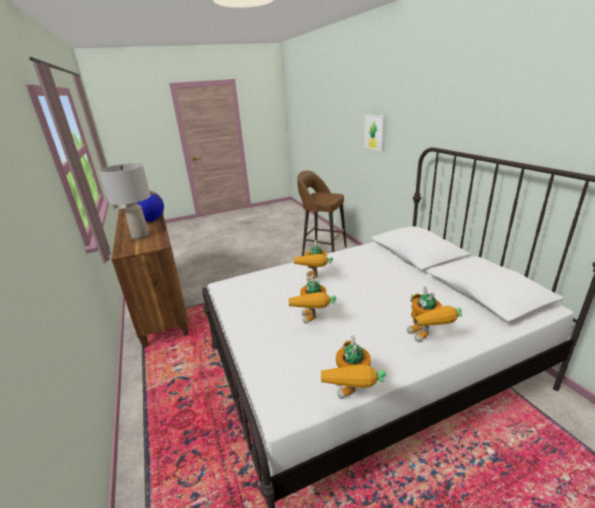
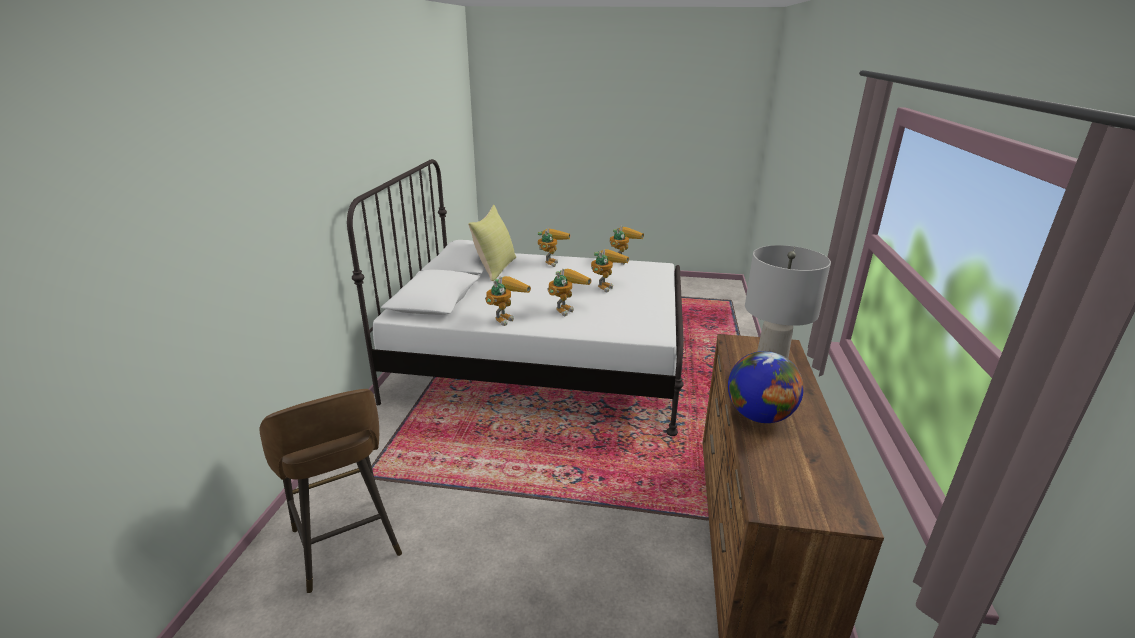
camera: 150 degrees left, 0 degrees up
(344, 258) = (505, 317): none -> toy robot
(374, 132) = (237, 242): picture -> none
(451, 299) = (495, 268): none -> yellow pillow

